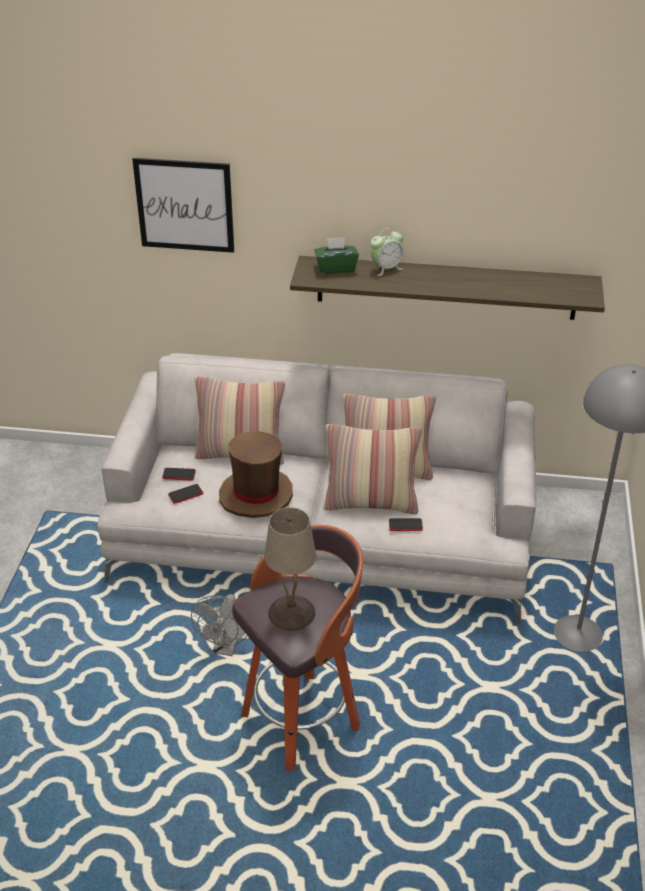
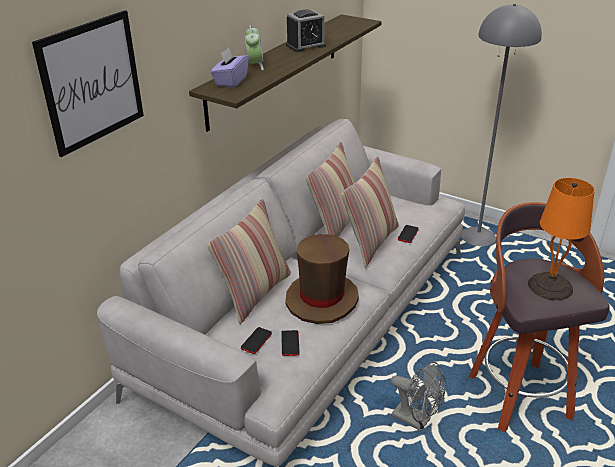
camera: 65 degrees left, 5 degrees down
(292, 612) = (549, 286): beige table lamp -> orange table lamp
(336, 268) = (231, 81): green tissue box -> purple tissue box
(467, 281) = (306, 46): none -> alarm clock

